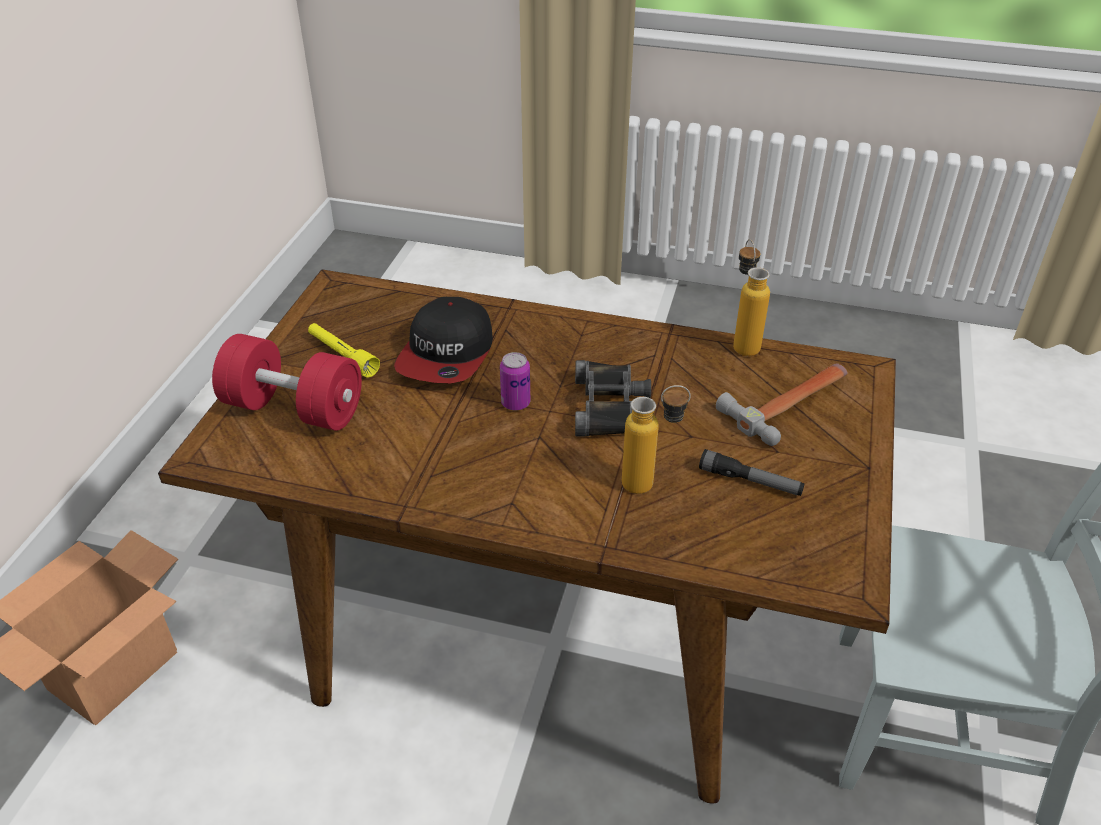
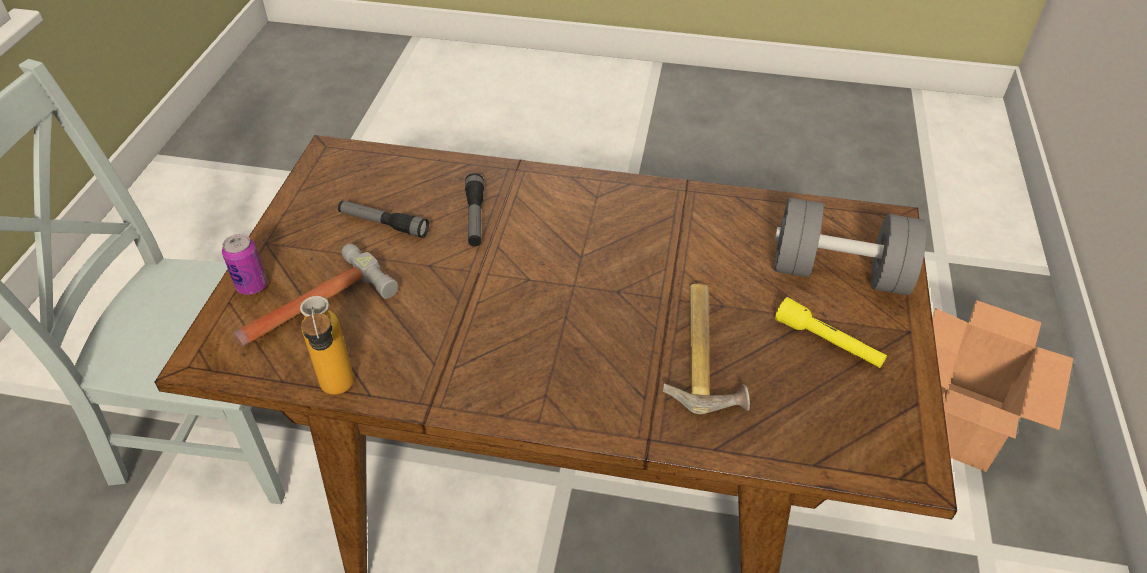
camera: 175 degrees right, 5 degrees up
(293, 409) = (839, 272): red dumbbell -> grey dumbbell
(447, 354) = (706, 353): cap -> hammer
(515, 403) = (611, 291): can -> can (252, 286)
(611, 407) = (509, 293): black binoculars -> none
(650, 484) = (475, 217): bottle -> flashlight

